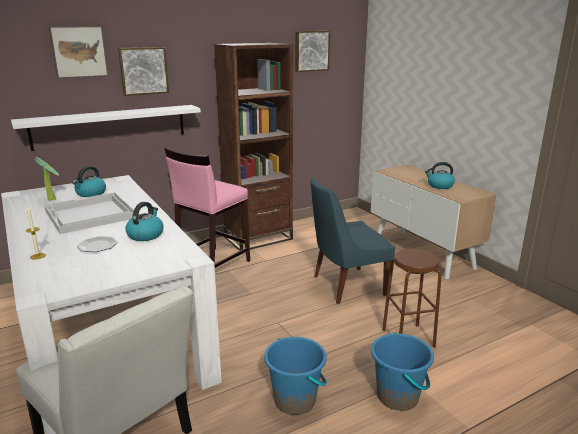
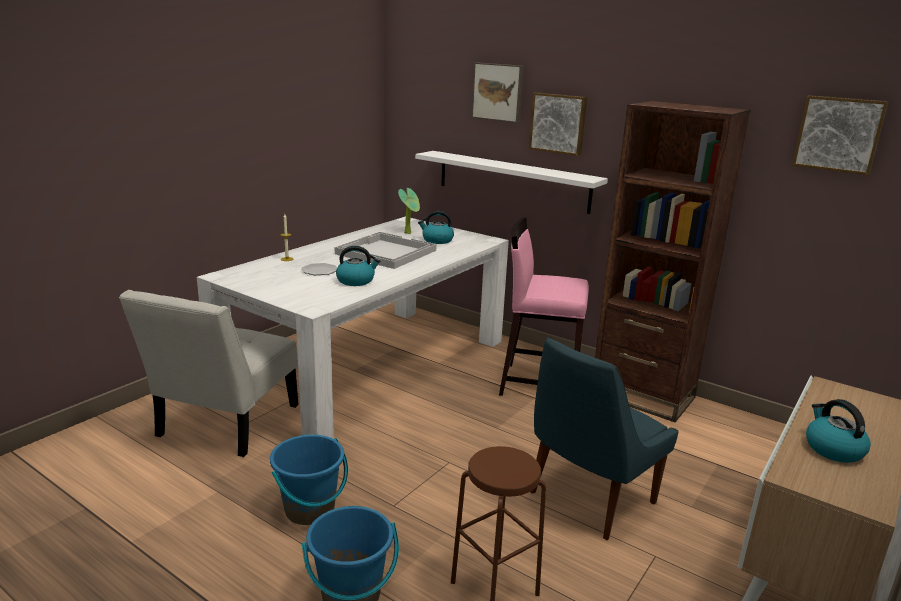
camera: 65 degrees right, 0 degrees up
(346, 286) = (588, 499): blue chair -> blue chair turned 90 degrees counterclockwise

